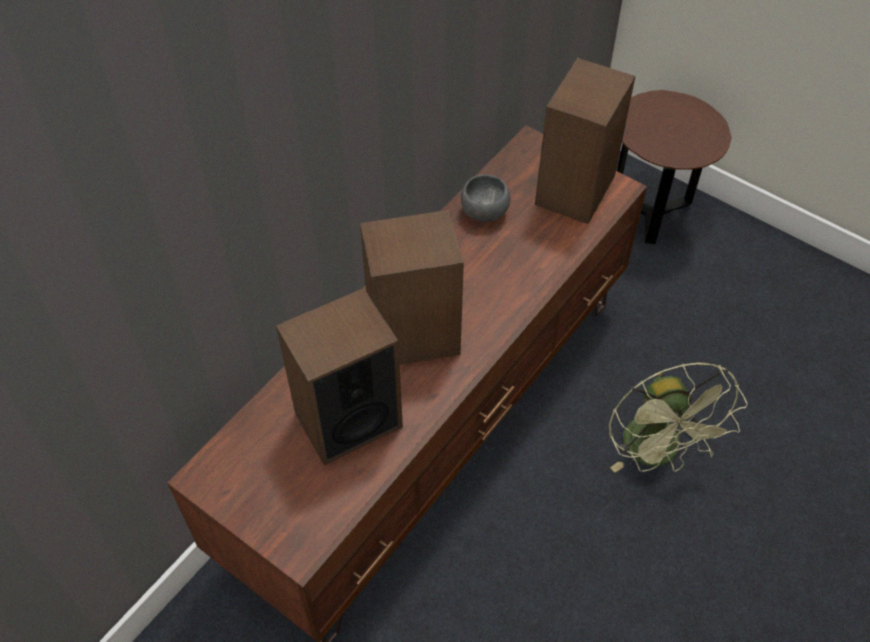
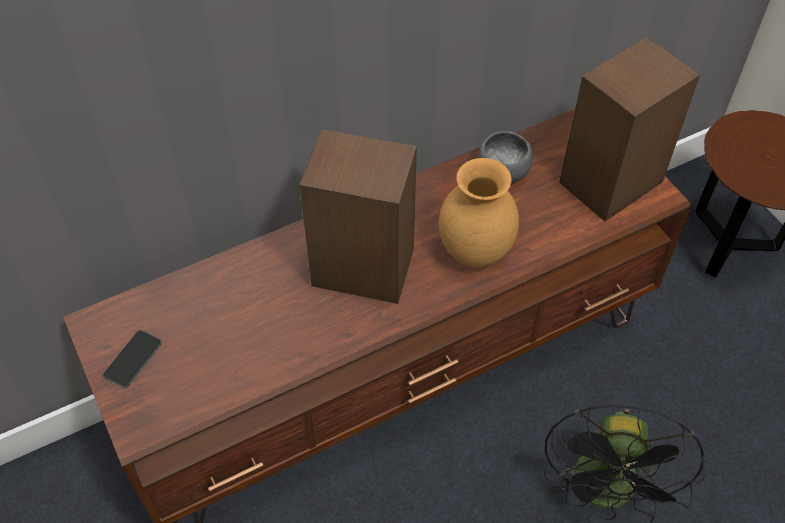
camera: 25 degrees right, 0 degrees up
(257, 493) = (133, 359): none -> phone
(348, 419) = (254, 324): speaker -> none
(500, 288) = (475, 253): none -> brown vase
(658, 453) = (607, 494): green fan -> black fan

